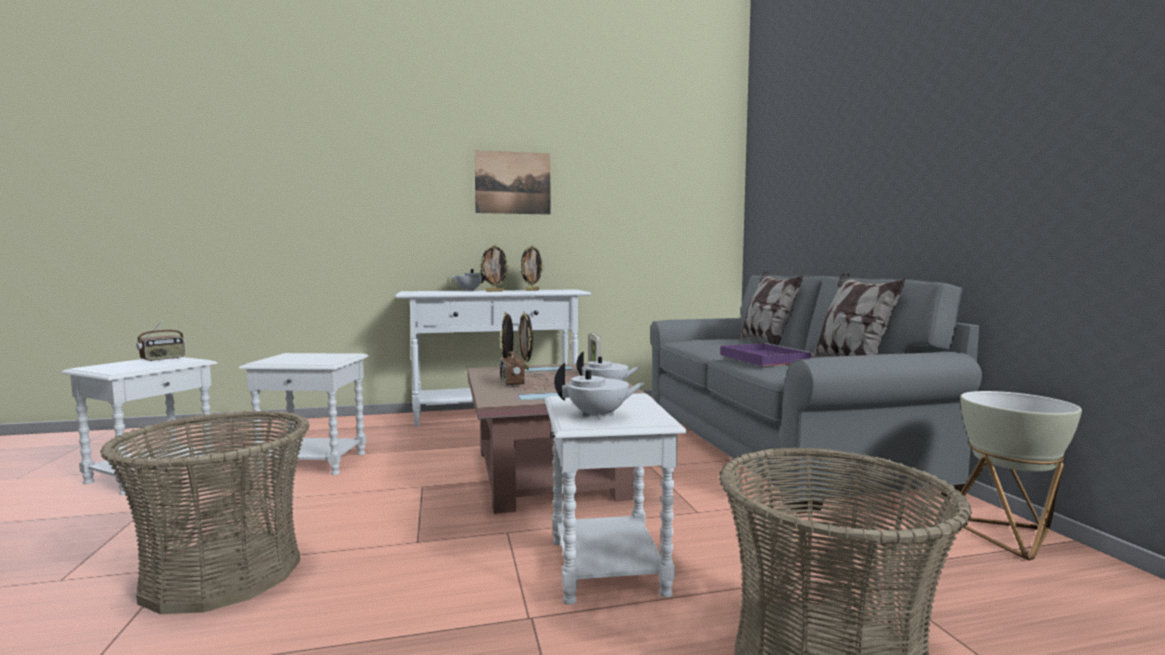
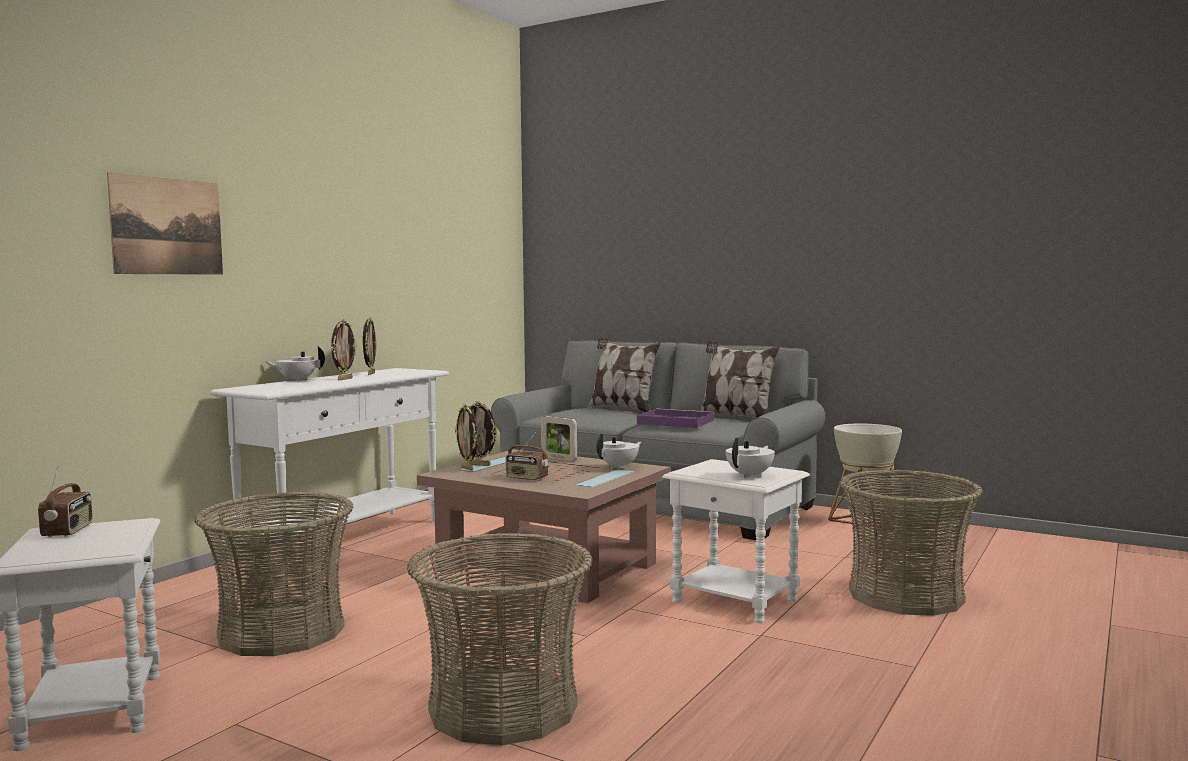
camera: 45 degrees left, 0 degrees up
(313, 462) = (281, 631): white side table -> basket
(513, 183) = (327, 235): picture -> picture (167, 226)

